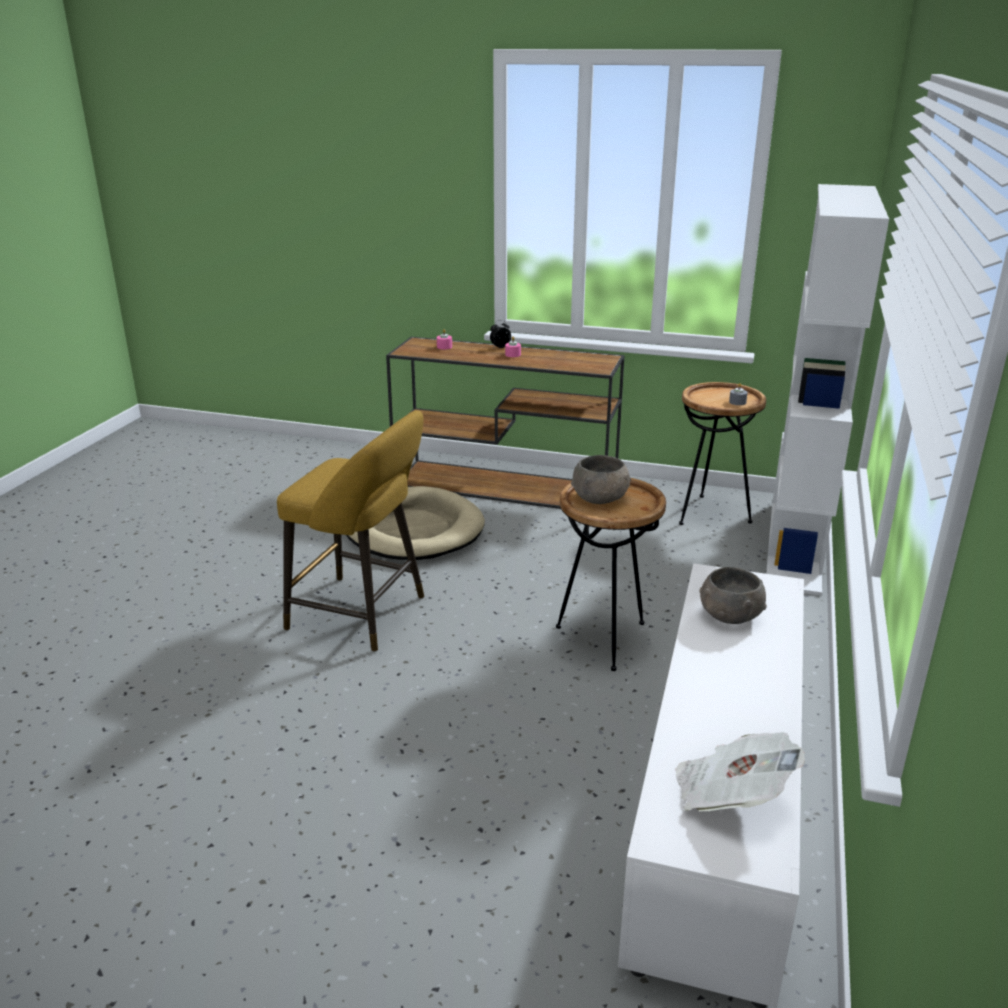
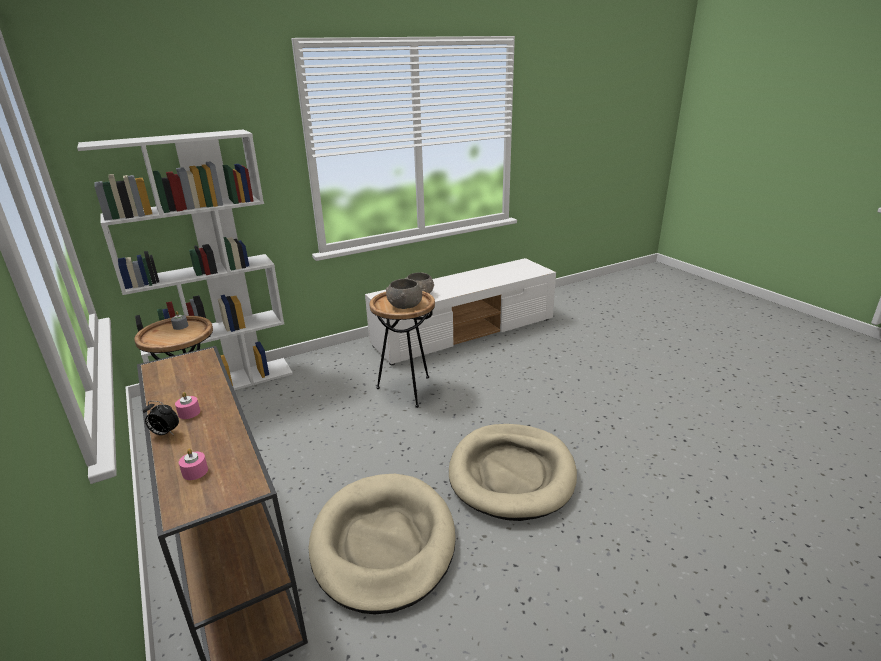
camera: 135 degrees left, 0 degrees up
(363, 615) = (512, 474): yellow stool -> beige dog bed
(730, 795) = (510, 270): newspaper -> none

